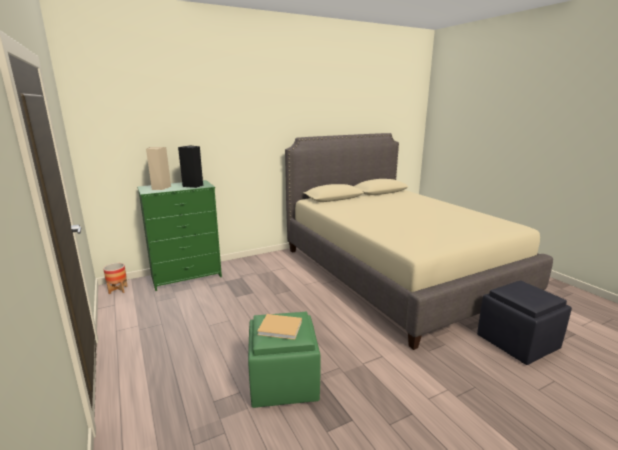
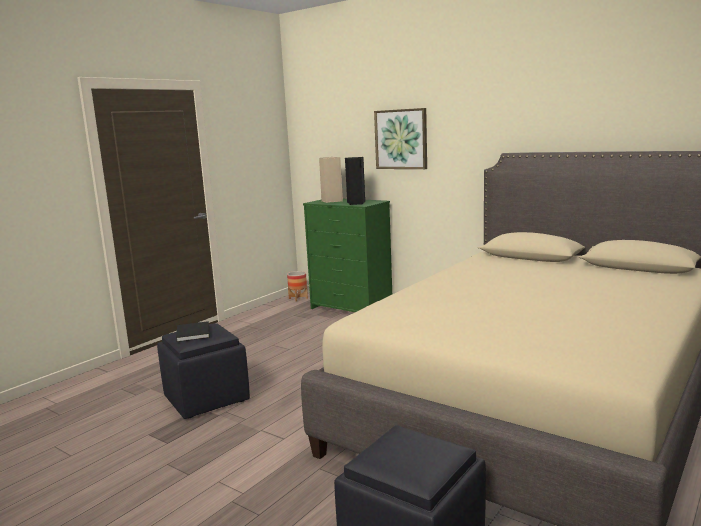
camera: 65 degrees right, 5 degrees down
(212, 129) = (401, 139): none -> picture
(281, 328) = (193, 334): beige book -> black book
(284, 383) = (206, 399): green ottoman -> black ottoman

